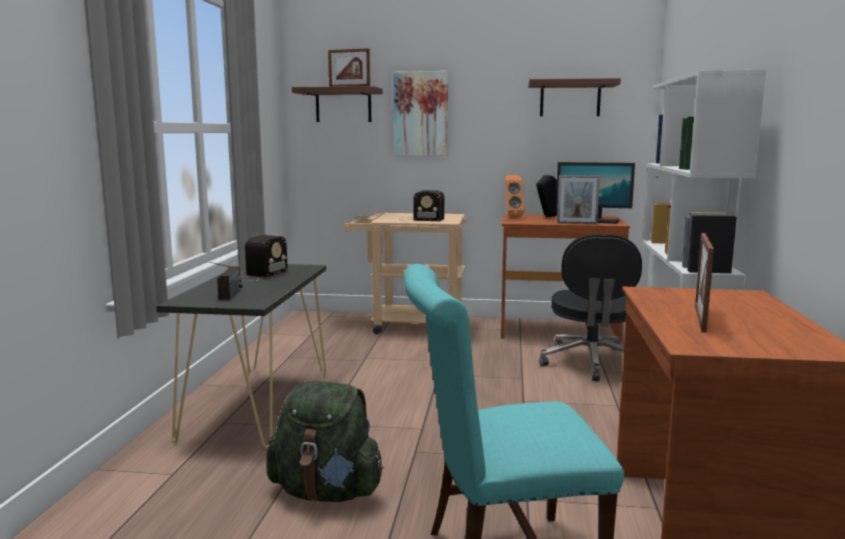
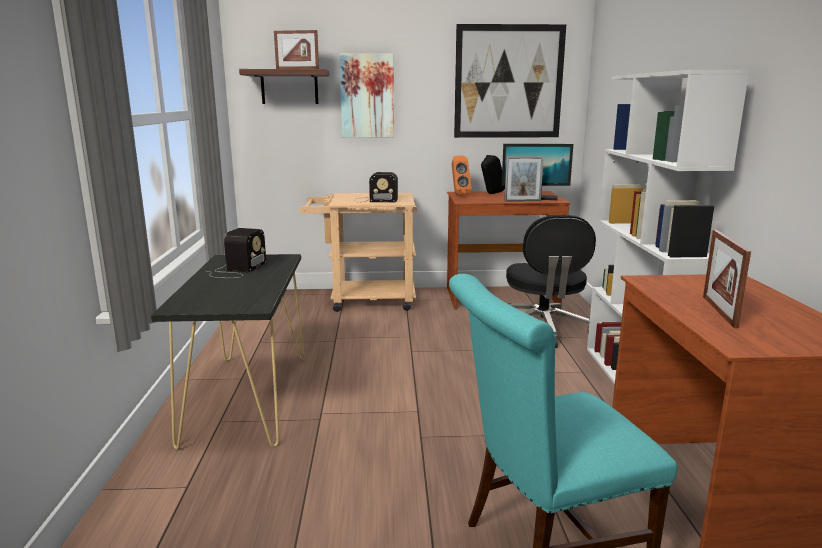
camera: 10 degrees left, 5 degrees up
(228, 297) = (223, 299): radio -> none
(327, 492) = (352, 491): green backpack -> none
(570, 99) = (508, 82): shelf -> picture

